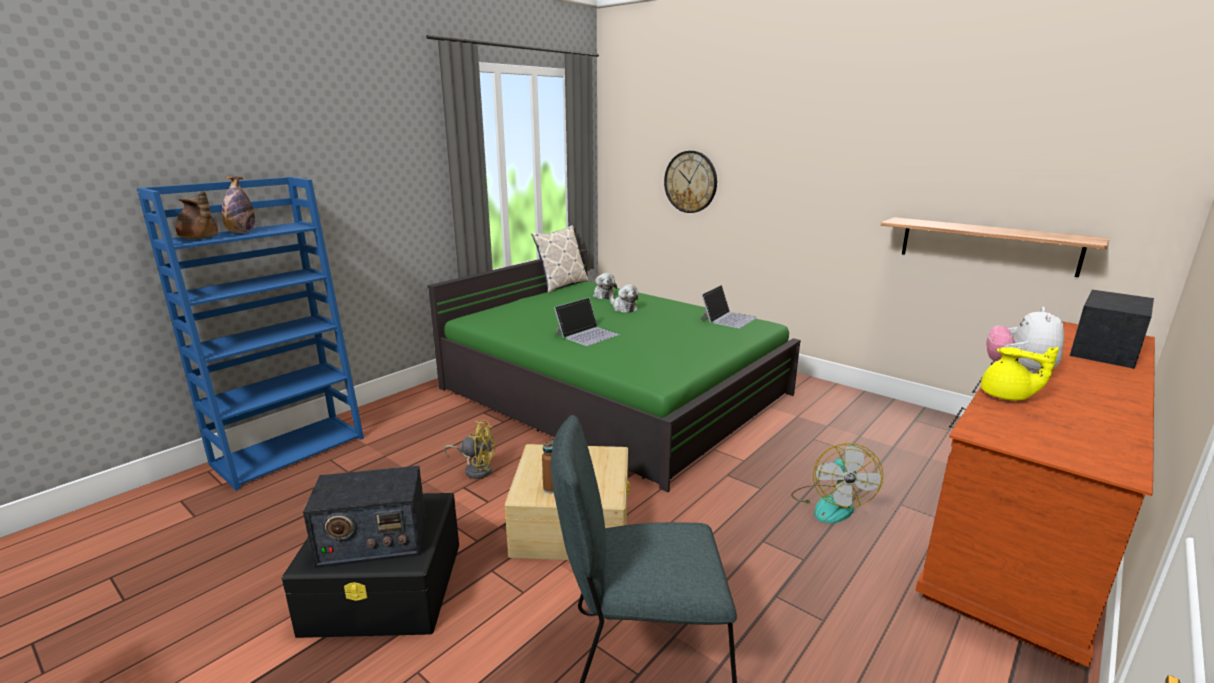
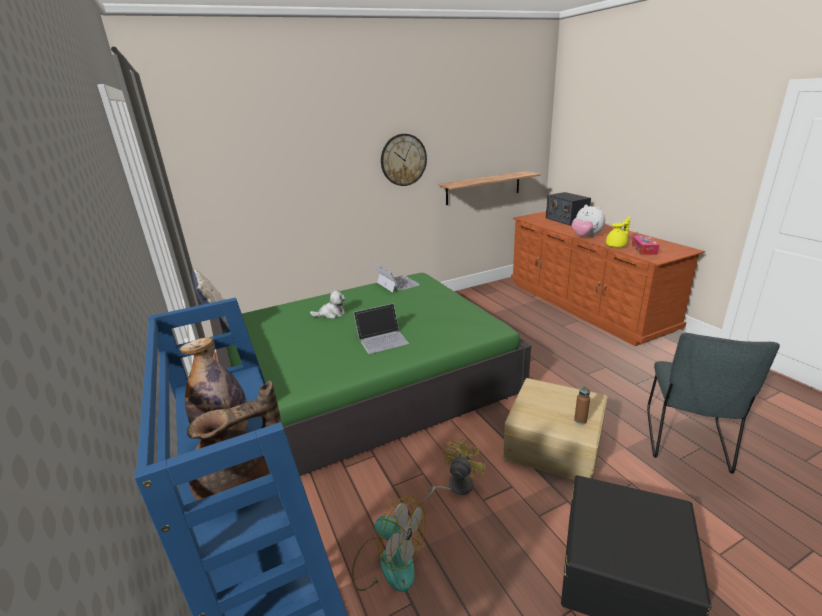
camera: 65 degrees left, 5 degrees up
(372, 541) = (651, 532): radio -> none
(587, 334) = (382, 339): laptop -> laptop turned 90 degrees clockwise
(603, 295) = (285, 316): plush toy -> none
(690, 182) = (283, 192): wall clock -> wall clock (403, 160)
(830, 504) = (556, 343): fan -> fan (388, 562)
(1025, 421) = (644, 250): none -> tissue box

